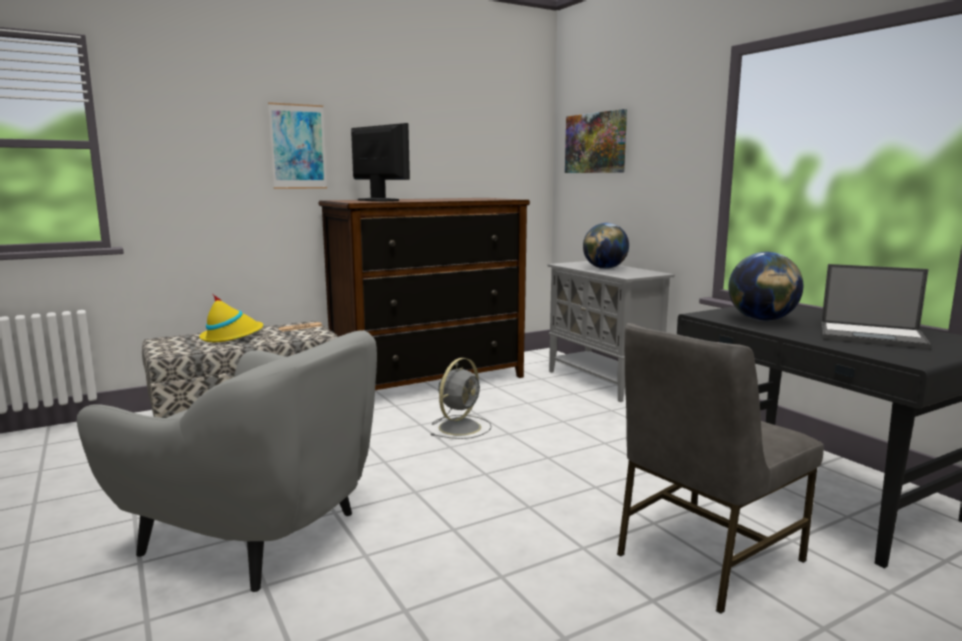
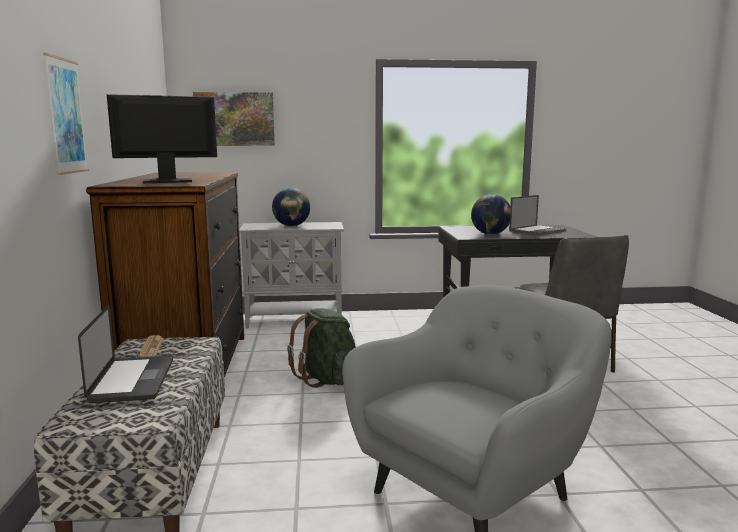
camera: 65 degrees left, 0 degrees up
(232, 336) = (132, 380): yellow hat -> laptop
(461, 427) = (327, 379): grey fan -> green backpack

